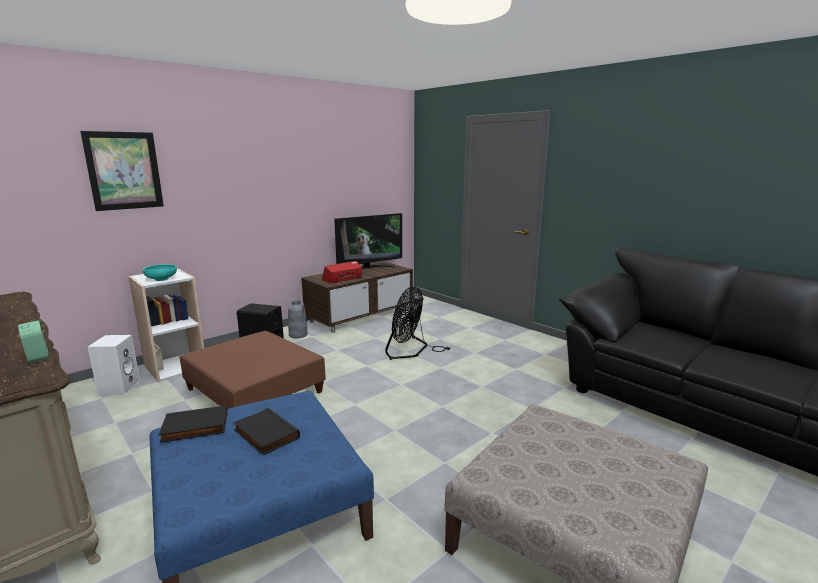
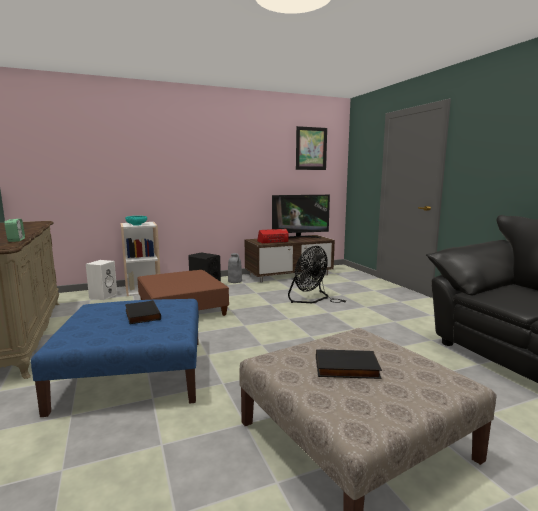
camera: 20 degrees right, 5 degrees down
(124, 171) = (124, 152): picture -> picture (311, 148)
(194, 428) = (104, 306): black book -> black book (346, 368)

